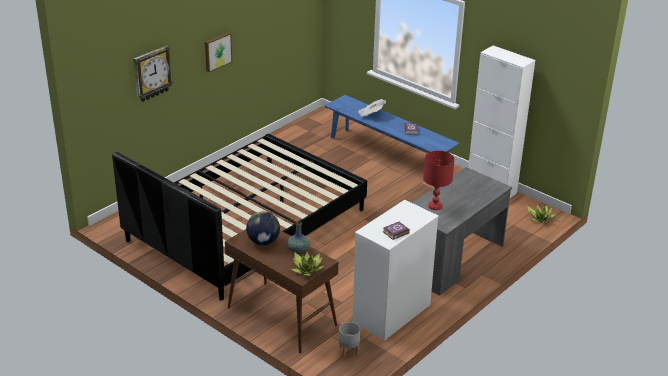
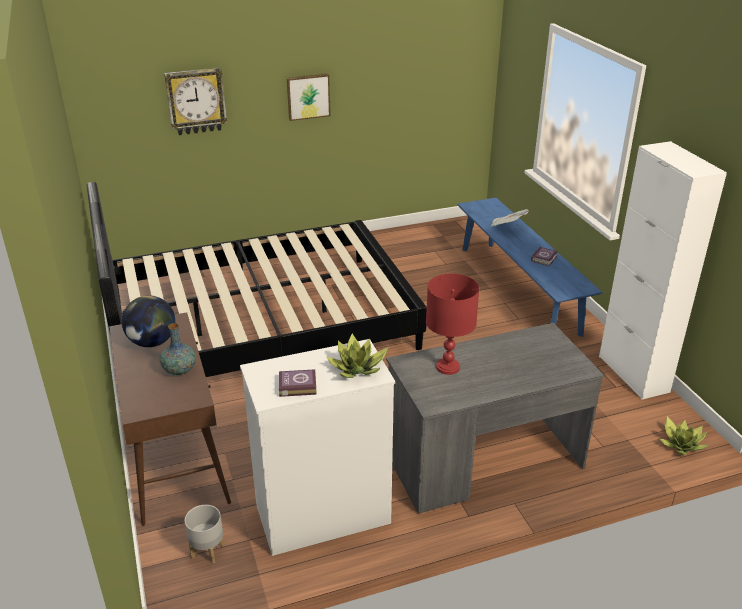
camera: 30 degrees right, 0 degrees up
(307, 269) = (158, 402): potted plant -> potted plant (358, 367)

